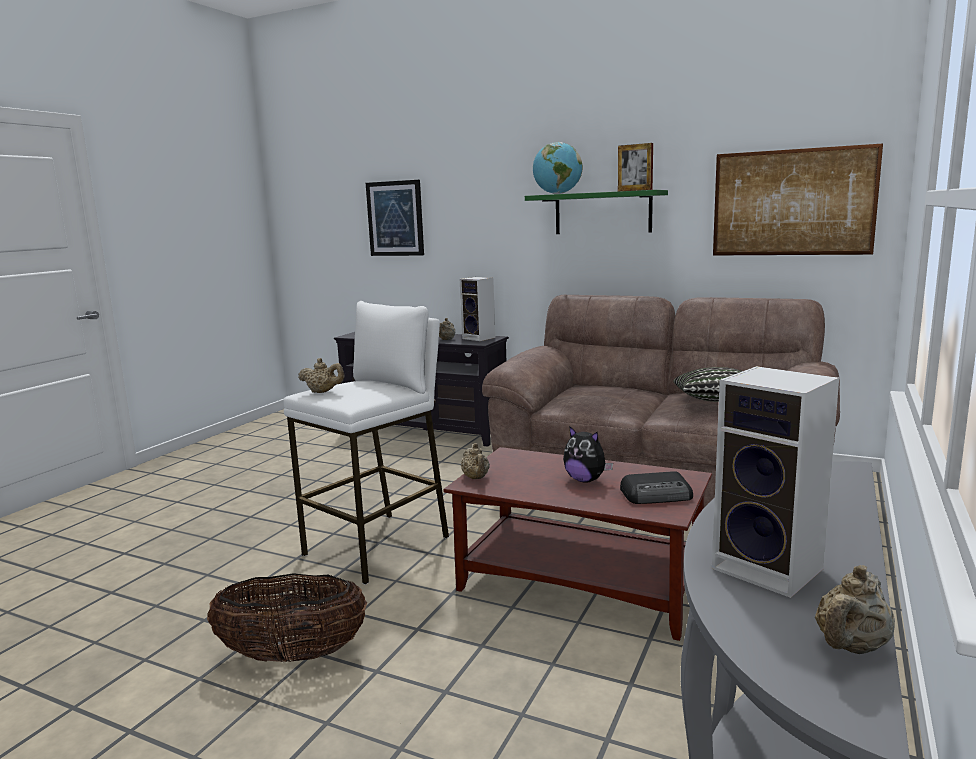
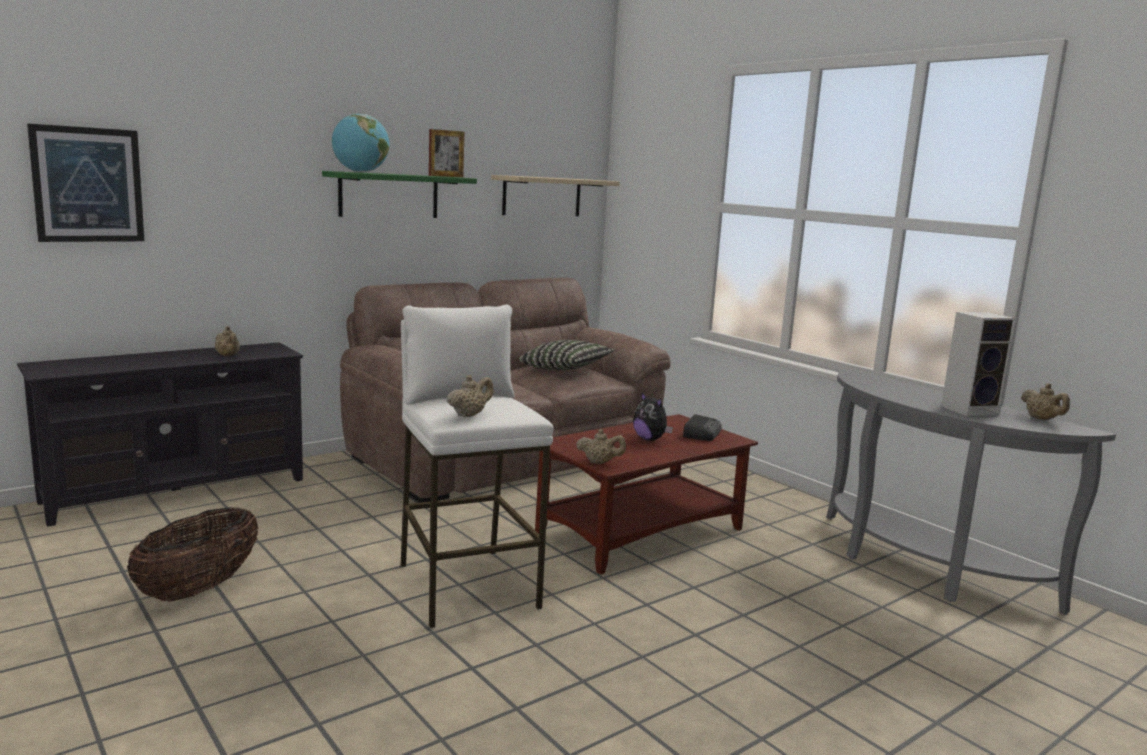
camera: 65 degrees left, 0 degrees up
(293, 655) = (638, 667): basket -> basket (199, 589)
(480, 338) = (259, 348): speaker -> none
(585, 480) = (650, 439): plush toy -> plush toy turned 75 degrees clockwise
(792, 202) = (542, 196): picture -> beige shelf

